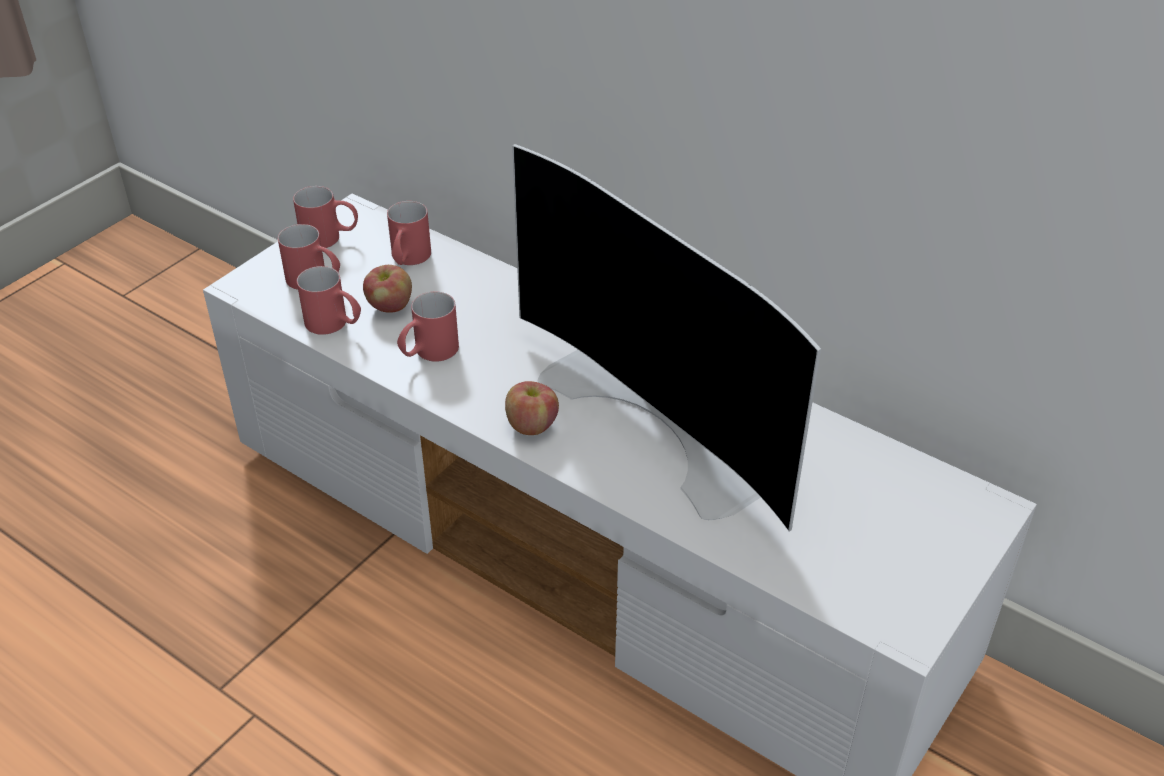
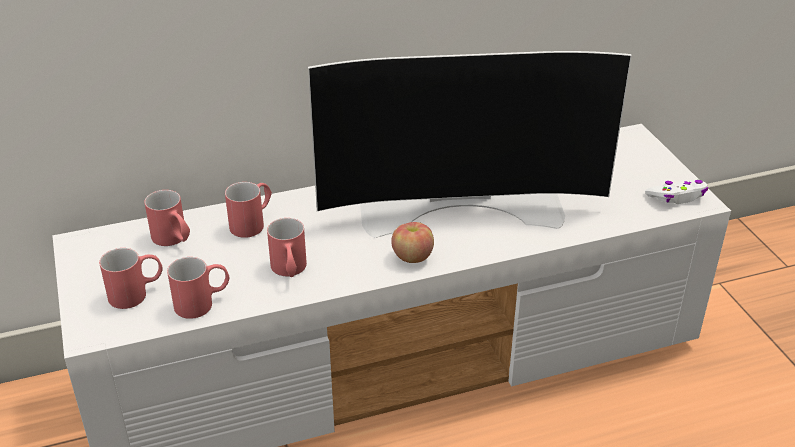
camera: 55 degrees left, 5 degrees down
(330, 238) = (95, 266): red mug -> red mug (253, 222)
(390, 306) = (216, 268): apple -> none
(893, 606) = (677, 197): none -> white game controller

